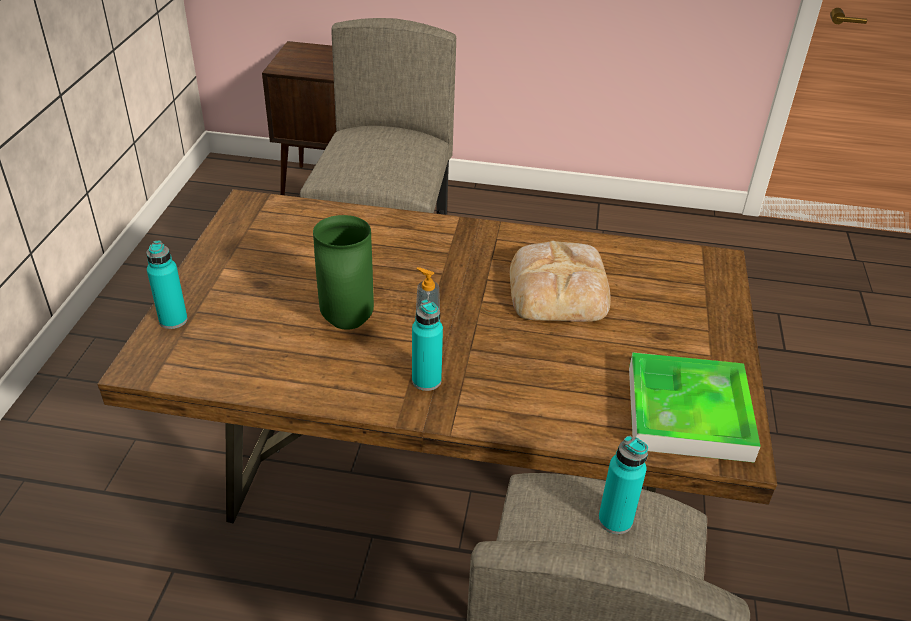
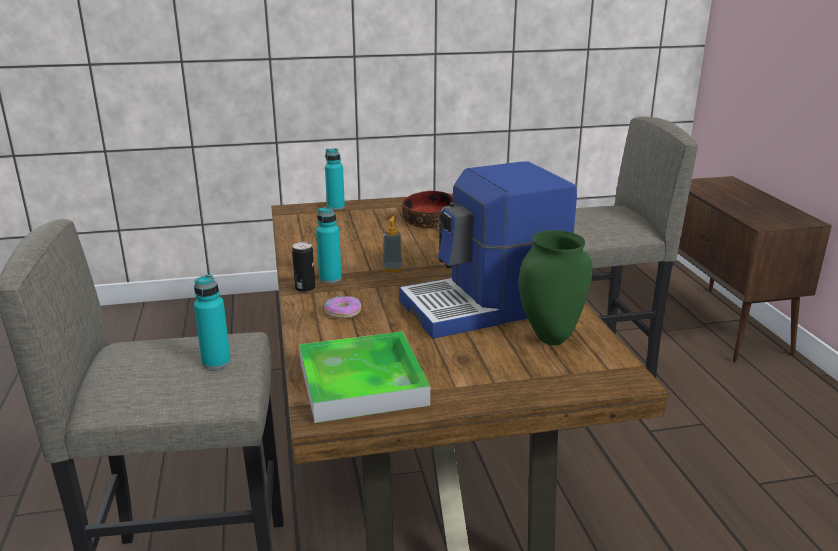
camera: 70 degrees right, 15 degrees down
(299, 258) = (428, 221): none -> bowl
(349, 322) = (373, 246): green vase -> green vase (551, 339)
(442, 408) = (305, 288): none -> can
(526, 390) = (343, 312): none -> donut
(559, 289) = (485, 306): bread -> coffee machine

